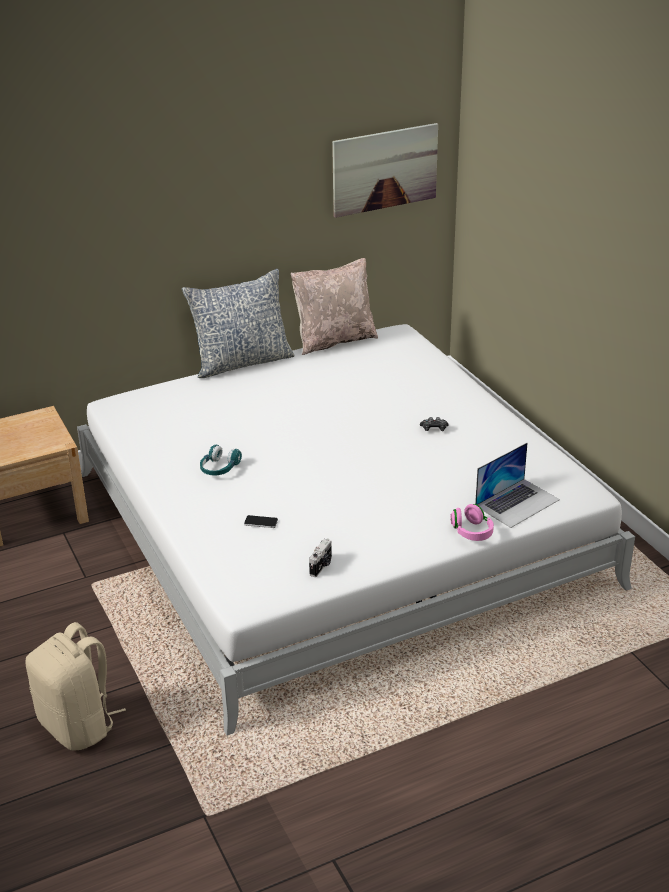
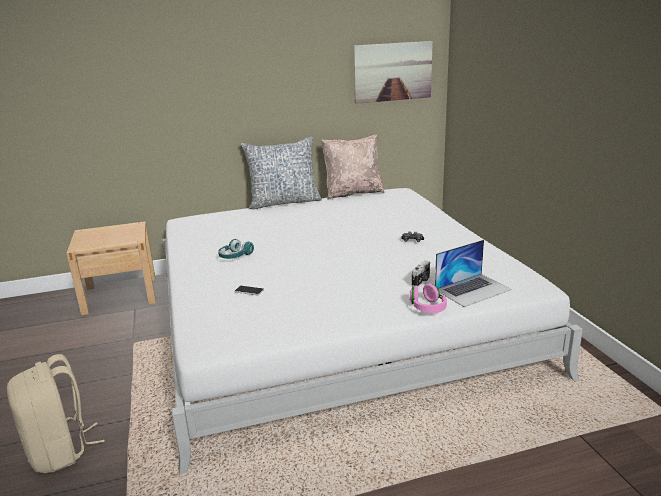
camera: 10 degrees right, 10 degrees down
(322, 566) = (285, 324): camera -> camera (421, 281)

